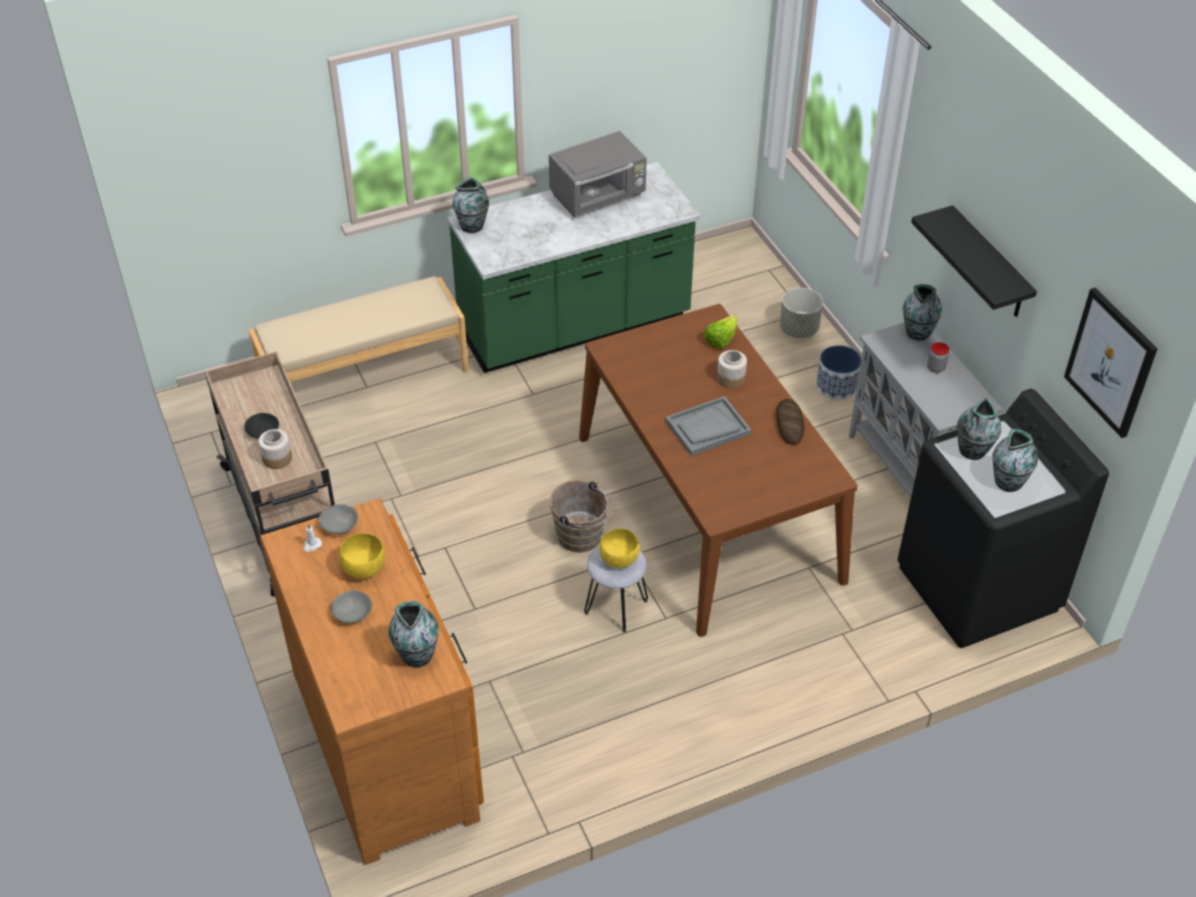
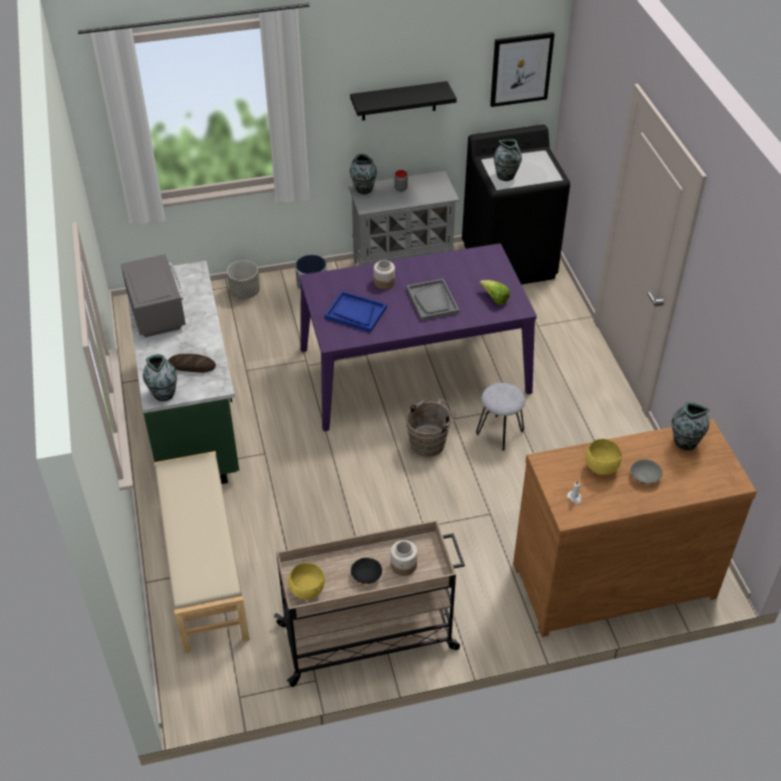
camera: 80 degrees left, 0 degrees up
(340, 524) = (554, 479): grey bowl -> none
(620, 560) = (504, 393): yellow bowl -> yellow bowl (307, 590)
(663, 361) = (355, 313): none -> blue tray
(707, 507) = (414, 370): brown dining table -> purple dining table
(721, 340) = (341, 280): lettuce -> lettuce (494, 298)
(789, 424) = (437, 262): bread -> bread (192, 366)
(1008, 481) = (534, 168): vase -> none

